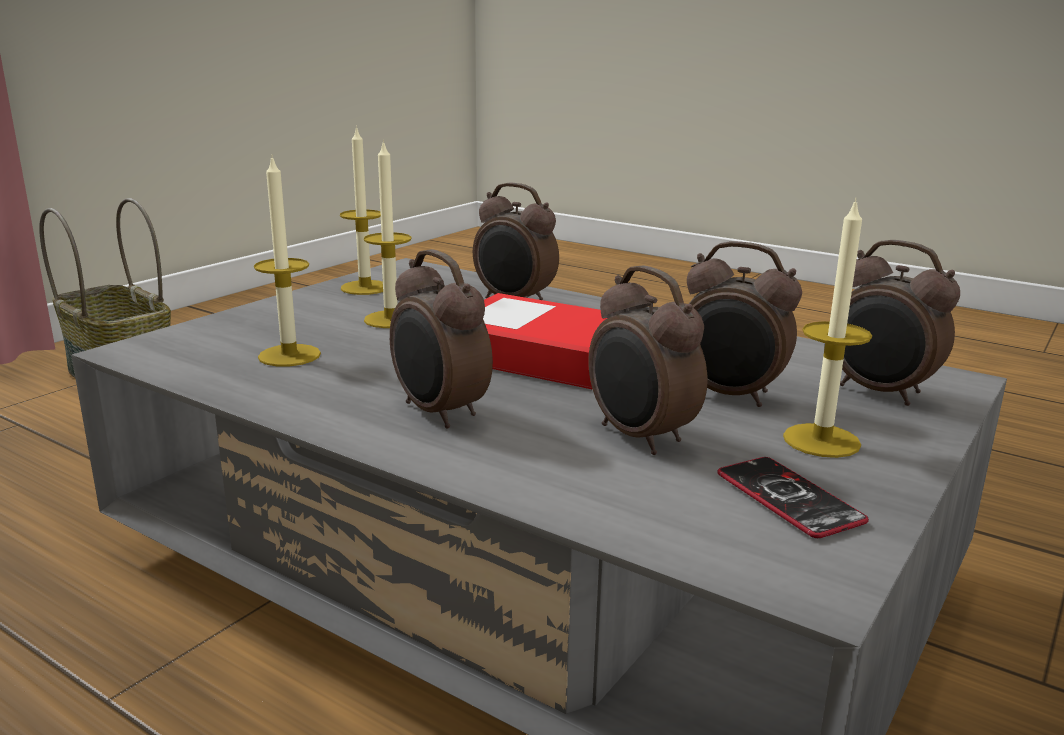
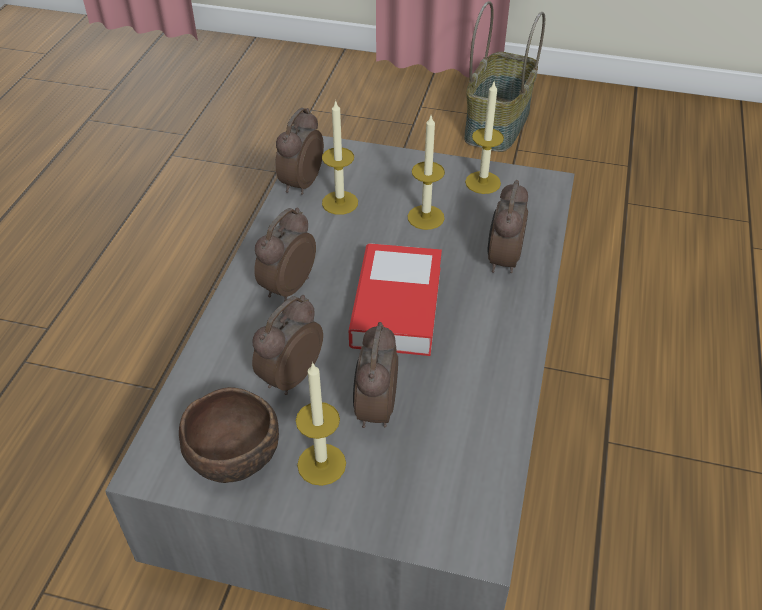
camera: 70 degrees right, 25 degrees up
(788, 498) = (236, 453): phone -> brown bowl
(880, 393) = (424, 495): alarm clock -> alarm clock (300, 184)

